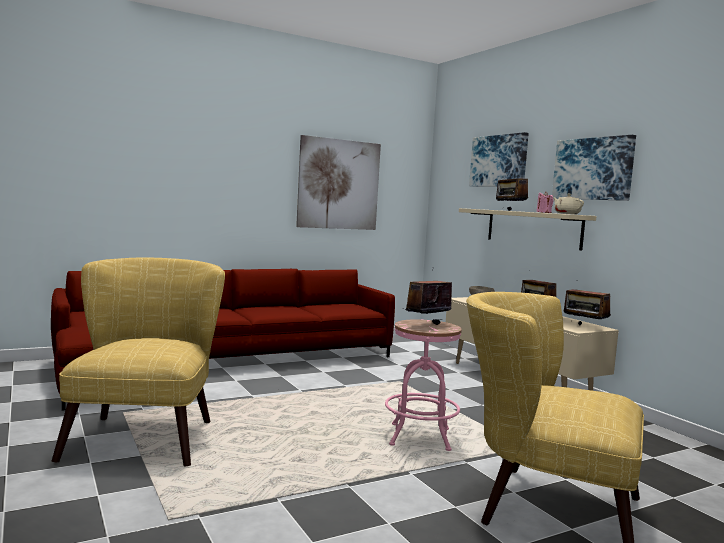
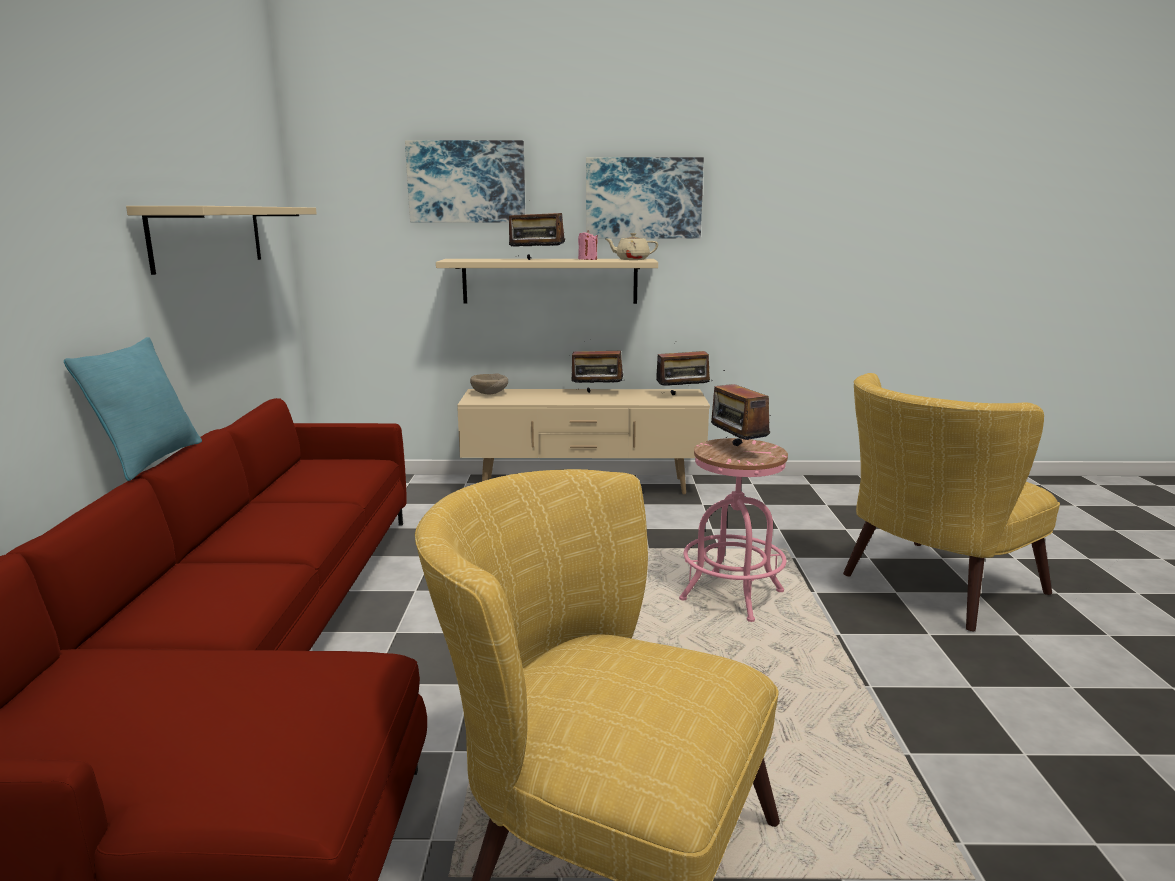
camera: 60 degrees left, 10 degrees up
(248, 268) = (151, 460): none -> turquoise pillow
(338, 184) = (208, 236): picture -> beige shelf

